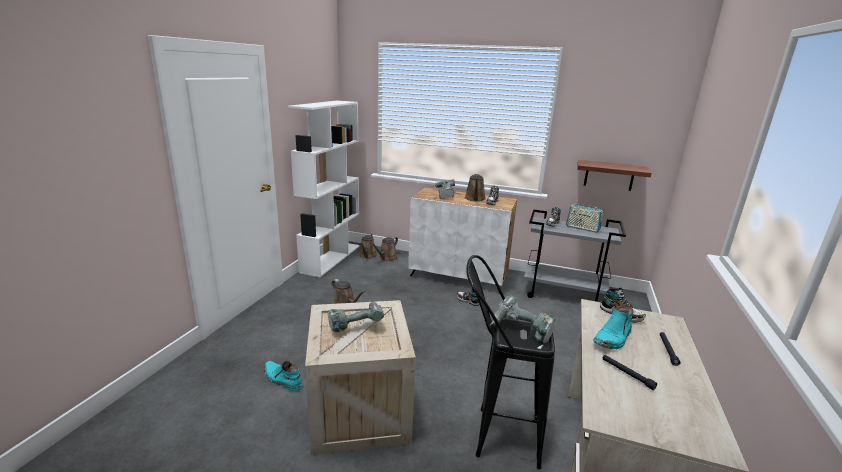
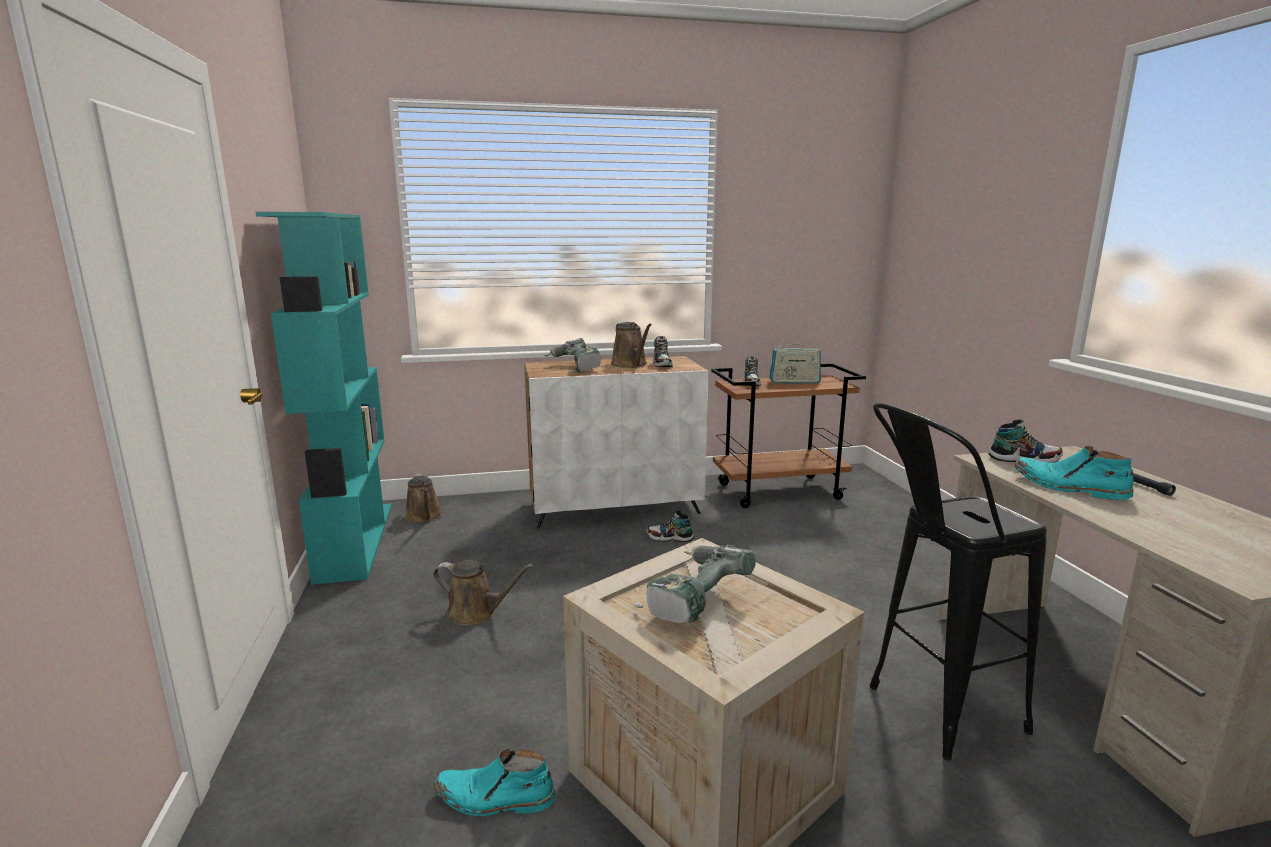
camera: 30 degrees left, 5 degrees down
(331, 258) = (355, 540): white bookcase -> turquoise bookcase
(386, 258) = (465, 512): brown watering can -> none
(520, 332) = (971, 515): power drill -> none
(563, 294) = (779, 491): grey cart -> brown cart
(609, 175) = (800, 300): shelf -> none
(613, 338) = (1069, 487): turquoise boot -> turquoise boot turned 120 degrees clockwise
(627, 374) = (1158, 521): black flashlight -> none

